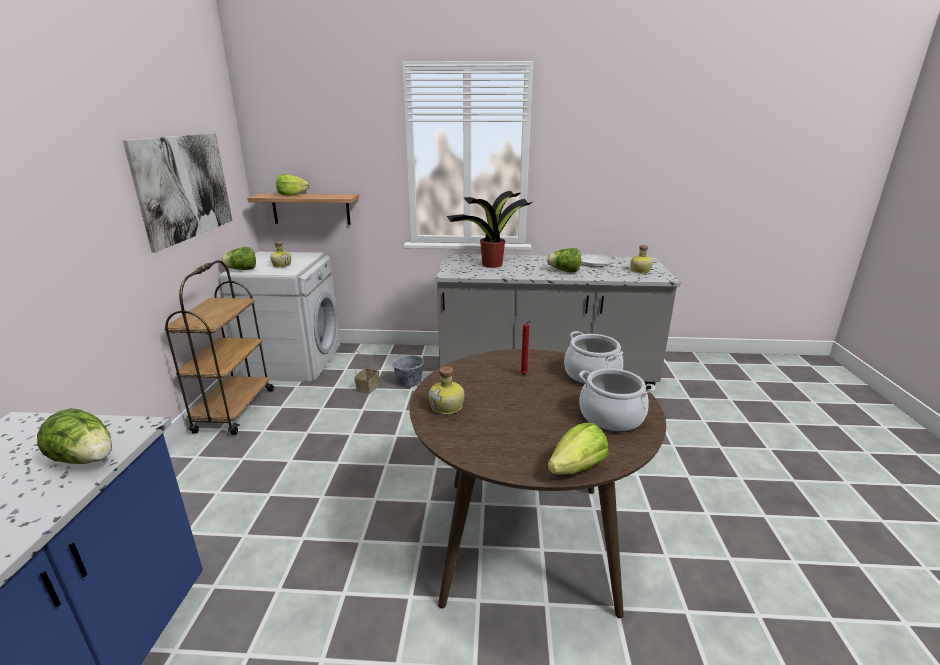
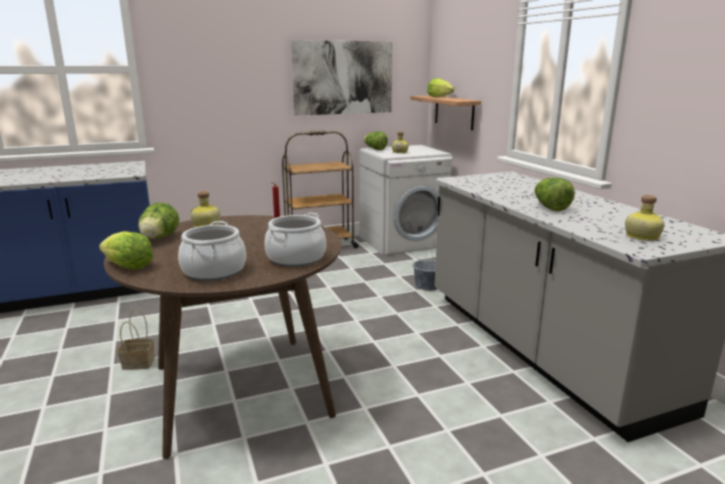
camera: 65 degrees right, 5 degrees down
(87, 459) = (103, 175): lettuce -> lettuce (159, 238)
(368, 387) = (398, 274): basket -> basket (139, 363)
(491, 265) = (508, 185): potted plant -> none
(595, 264) = (616, 216): frying pan -> none

